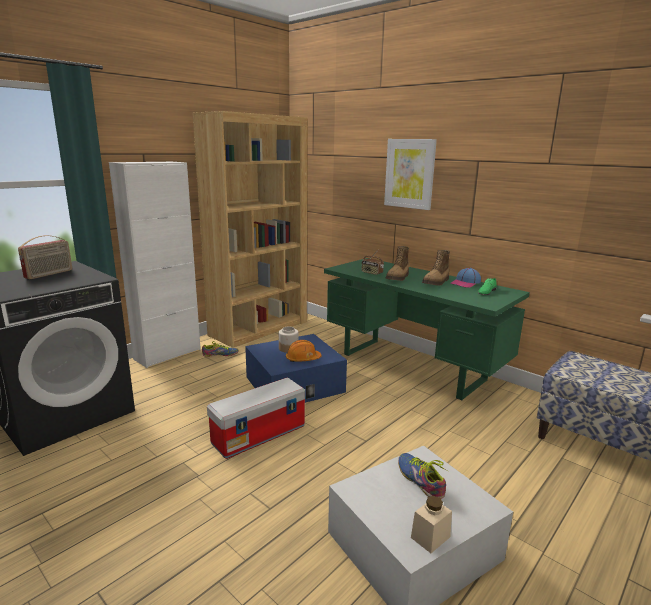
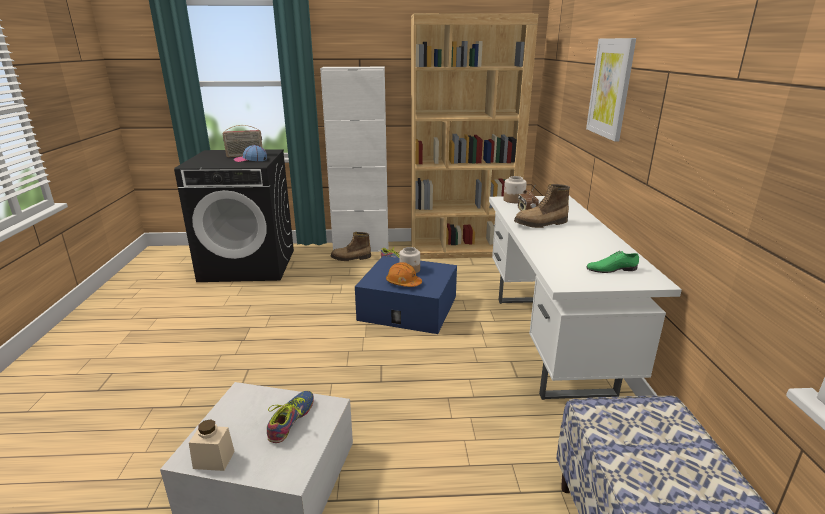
camera: 45 degrees right, 5 degrees up
(259, 434) = (319, 333): storage box -> none
(345, 267) = (513, 200): none -> jar
(413, 366) = (550, 341): green desk -> white desk
(436, 282) = (574, 241): boot -> boot (351, 258)
(465, 283) = (611, 252): cap -> cap (250, 160)

